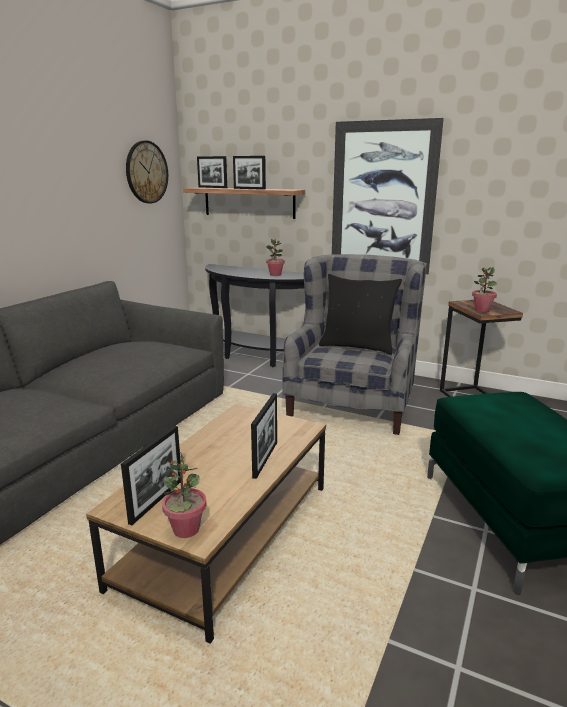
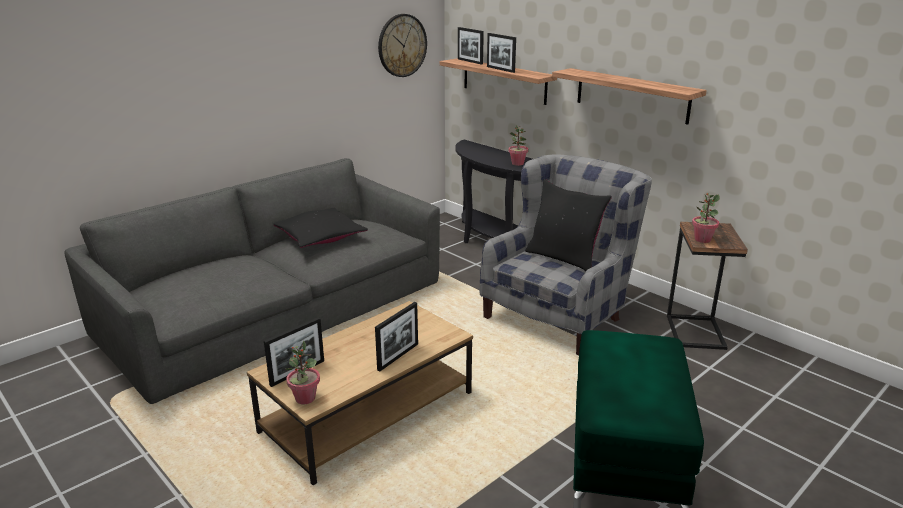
camera: 20 degrees right, 5 degrees up
(101, 358) = (319, 236): none -> black pillow
(382, 198) = (631, 95): picture -> shelf

